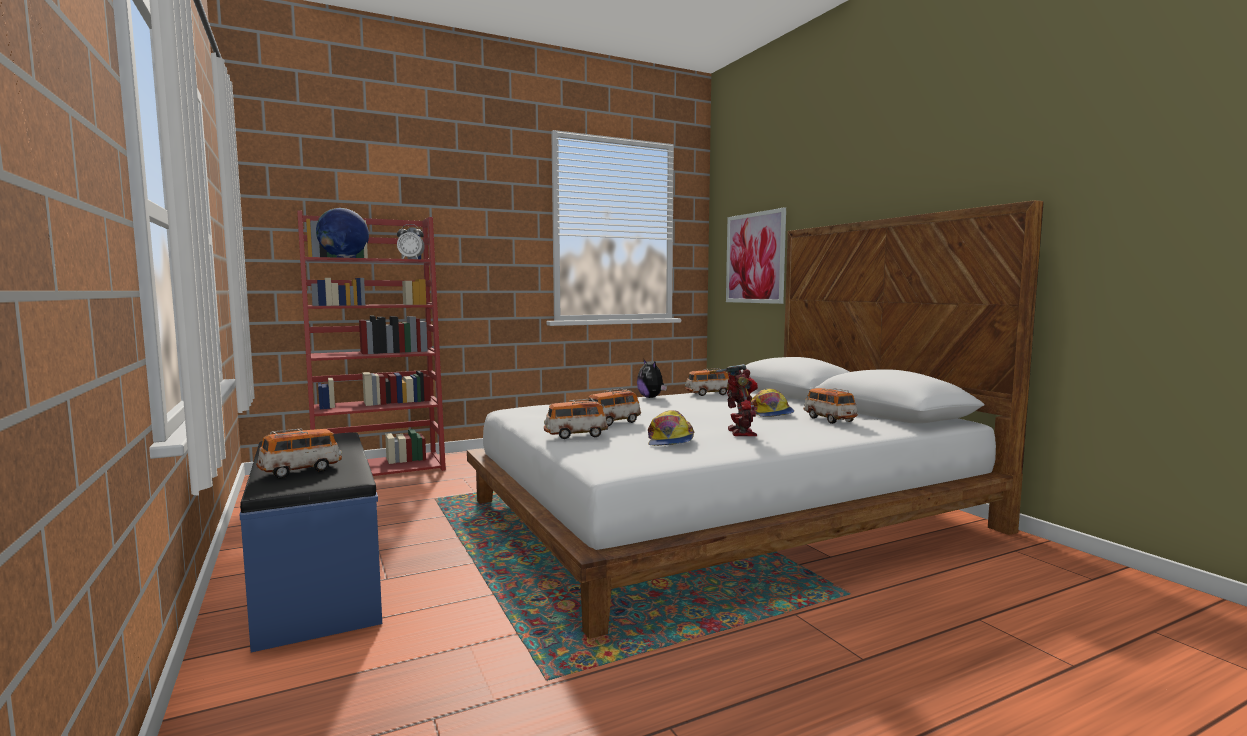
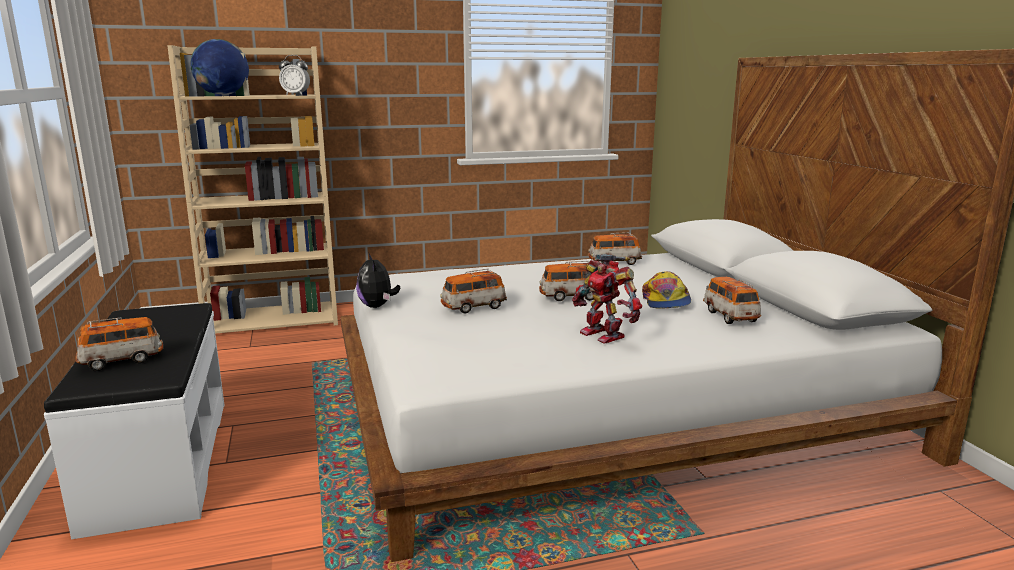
camera: 10 degrees right, 10 degrees up
(315, 583) = (158, 461): blue bench -> white bench
(380, 469) = (274, 319): red bookcase -> beige bookcase
(575, 435) = (420, 327): toy car -> toy car (570, 297)
(651, 397) = (545, 266): plush toy -> plush toy (377, 306)
(670, 440) = (517, 343): cap -> none
(738, 432) = (604, 334): toy robot -> toy robot turned 135 degrees clockwise
(755, 258) = (705, 86): picture -> none

